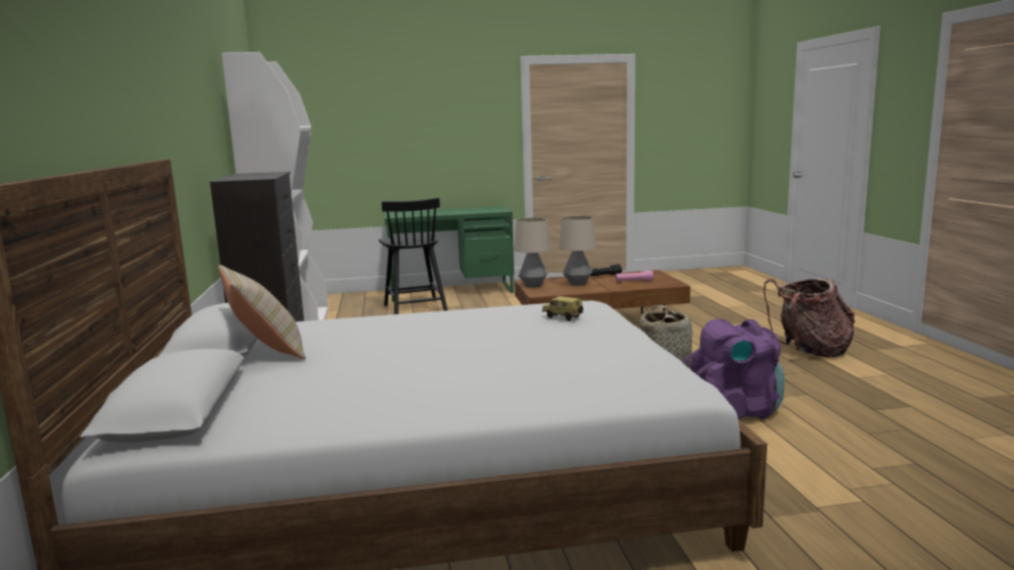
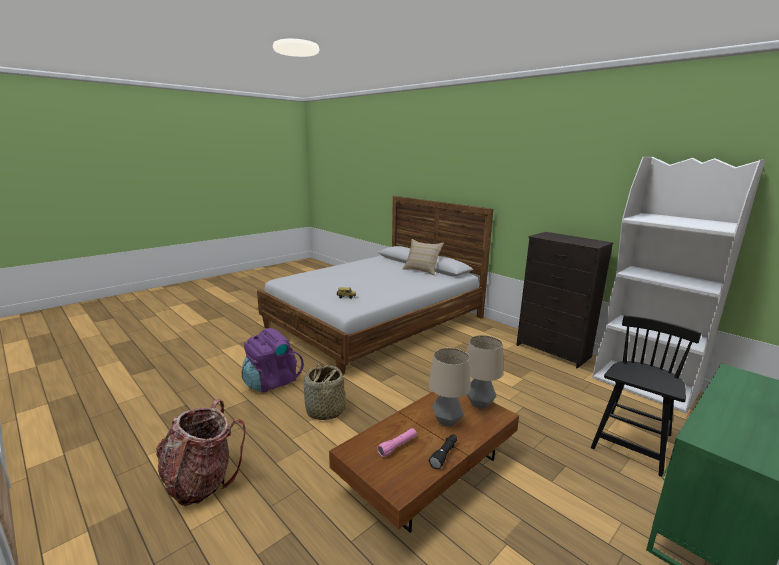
camera: 145 degrees right, 5 degrees up
(415, 310) = (632, 443): black chair -> black chair turned 90 degrees clockwise

